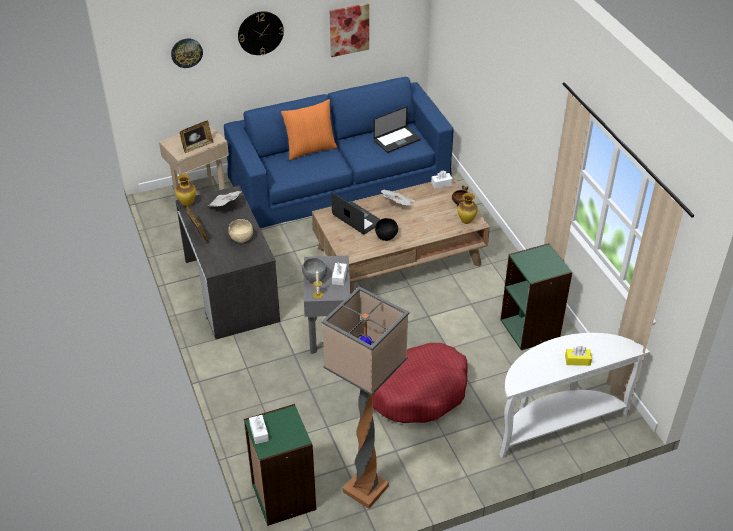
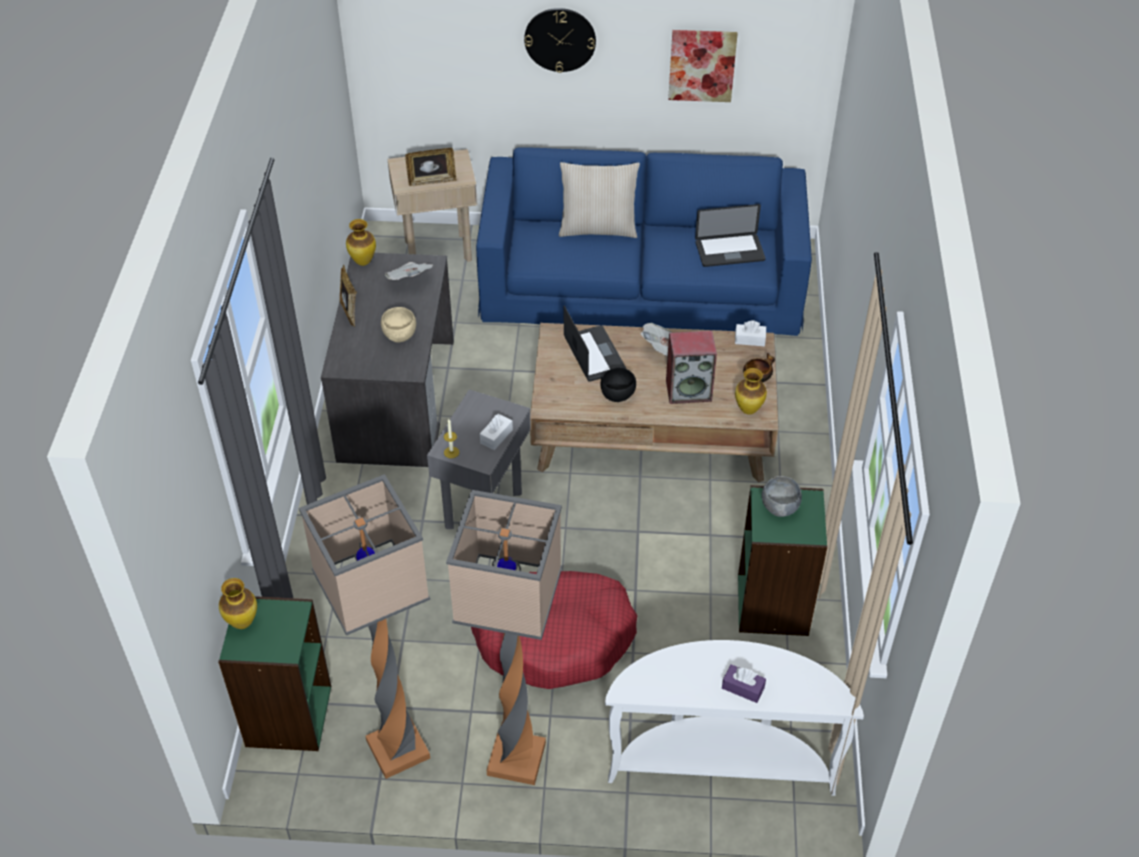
camera: 25 degrees right, 5 degrees up
(186, 52) = (445, 43): wall clock -> none
(259, 432) = (242, 622): white tissue box -> vase
(310, 149) = (598, 228): orange pillow -> beige pillow
(314, 278) = (462, 426): grey bowl -> grey bowl (779, 508)
(425, 221) = (689, 390): none -> speaker
(439, 467) = (514, 760): none -> floor lamp
(577, 360) = (743, 688): yellow tissue box -> purple tissue box

